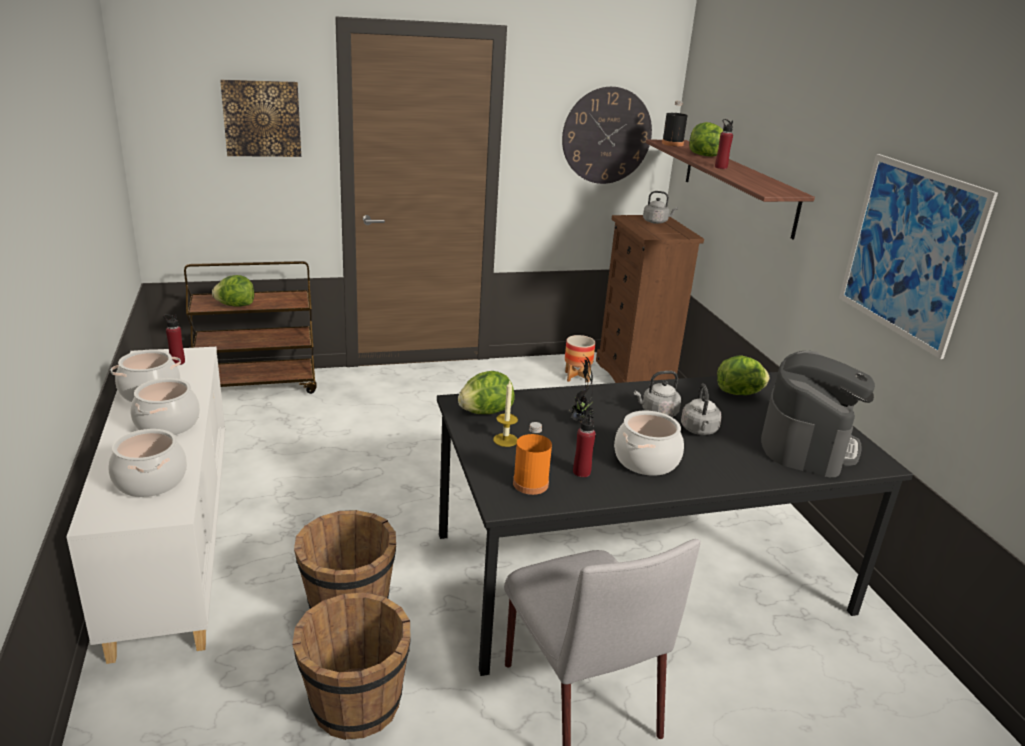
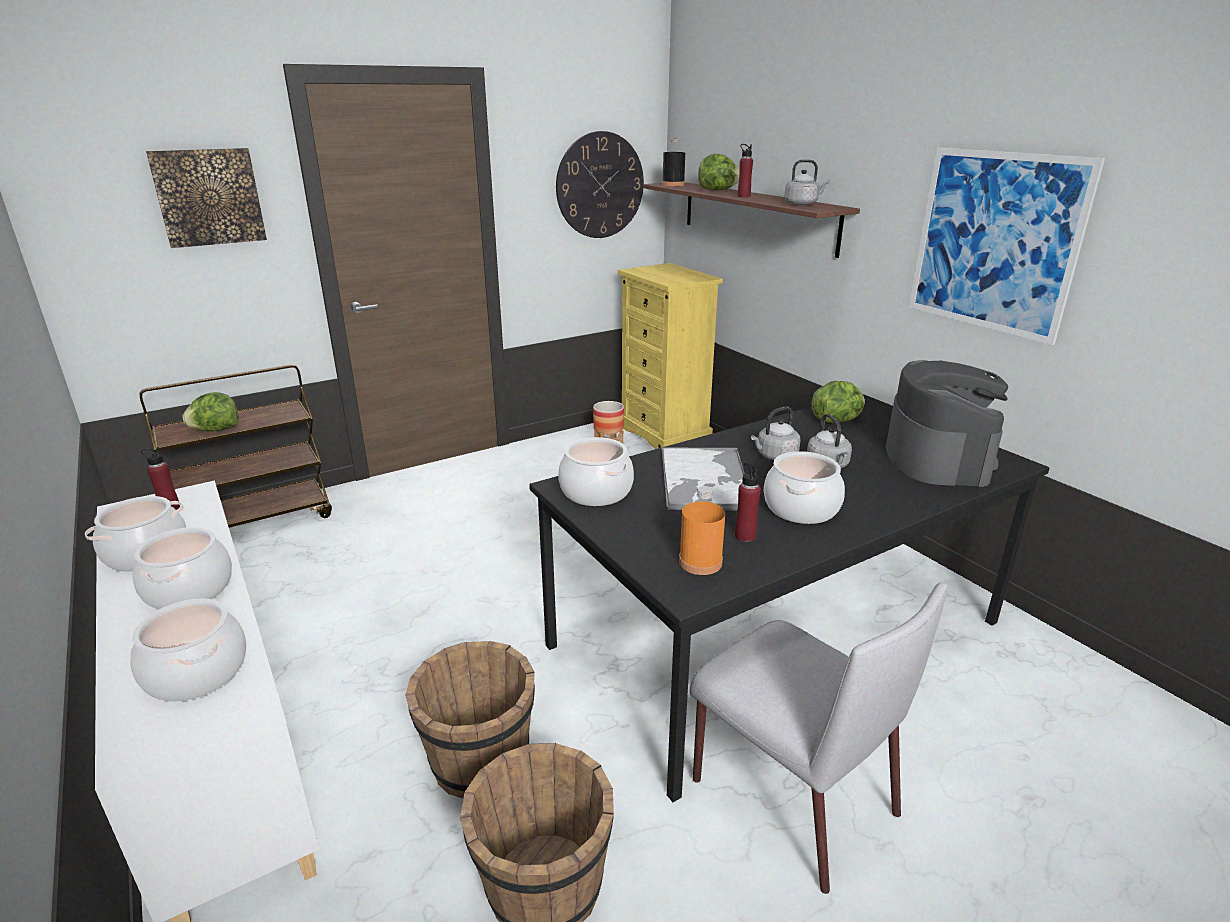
camera: 15 degrees left, 0 degrees up
(485, 412) = (596, 492): lettuce -> cooking pot
(505, 440) = (639, 518): candle -> none
(580, 421) = (704, 480): potted plant -> tray
(635, 375) = (665, 433): brown dresser -> yellow dresser
(656, 222) = (666, 270): grey kettle -> grey kettle (802, 204)

